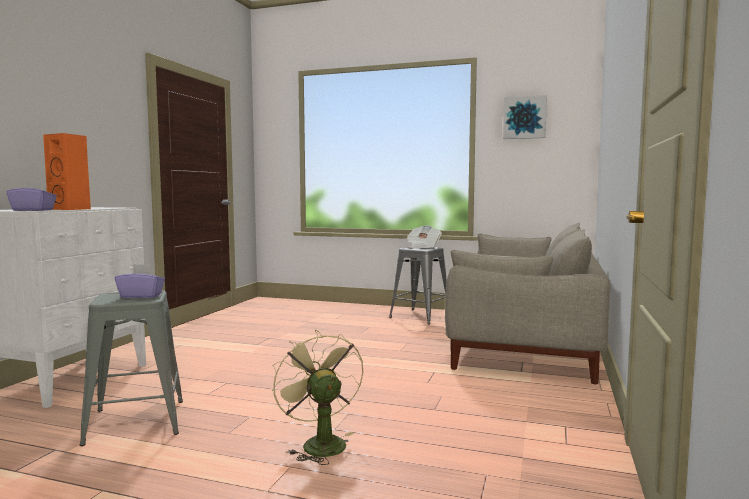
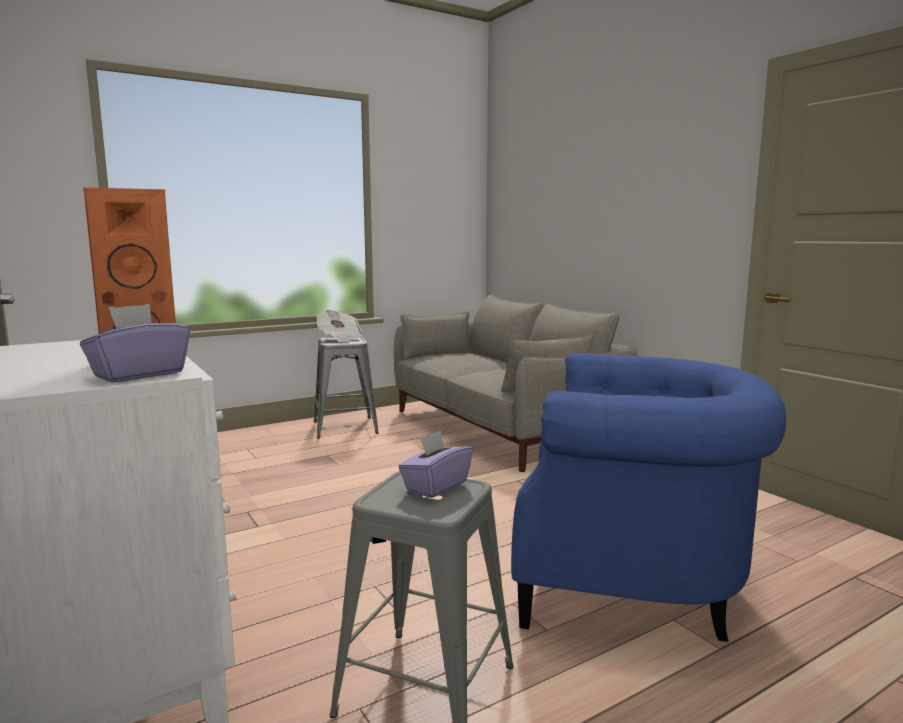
camera: 50 degrees left, 5 degrees up
(319, 443) = (631, 587): green fan -> blue armchair
(524, 118) = (421, 177): picture -> none

